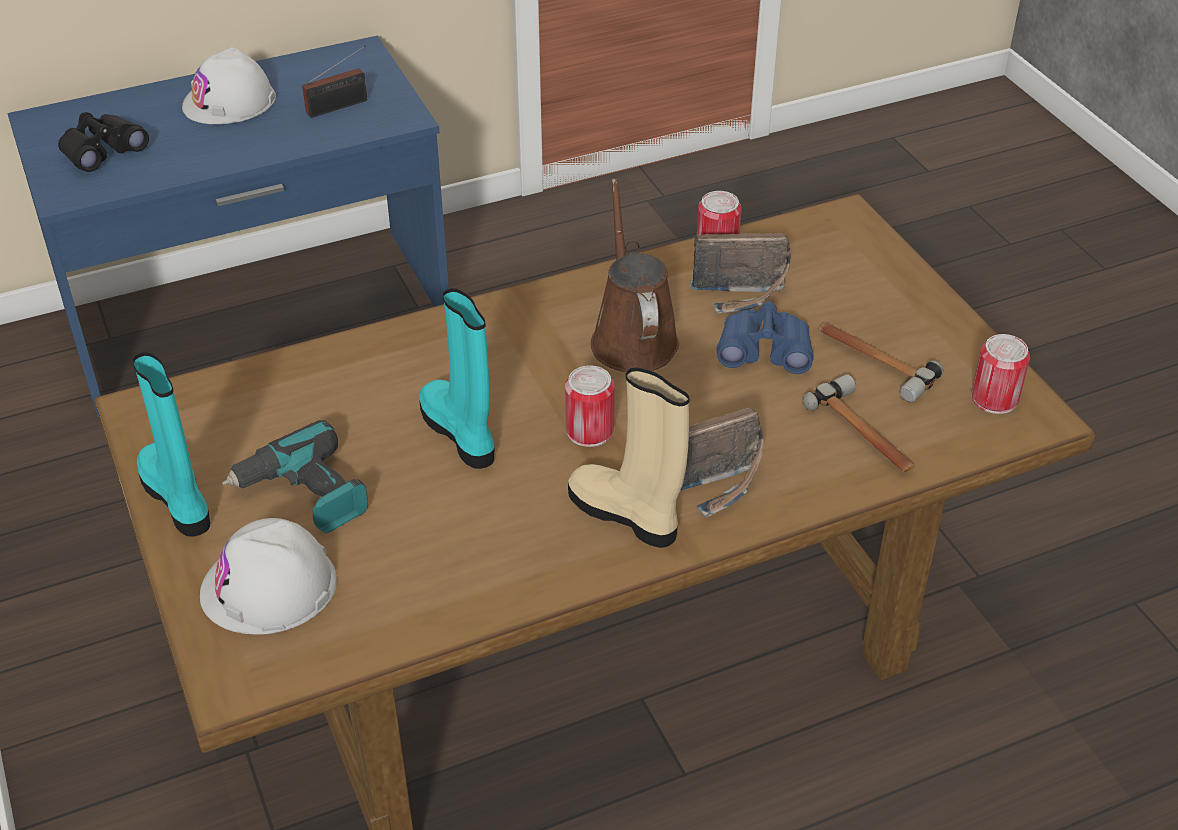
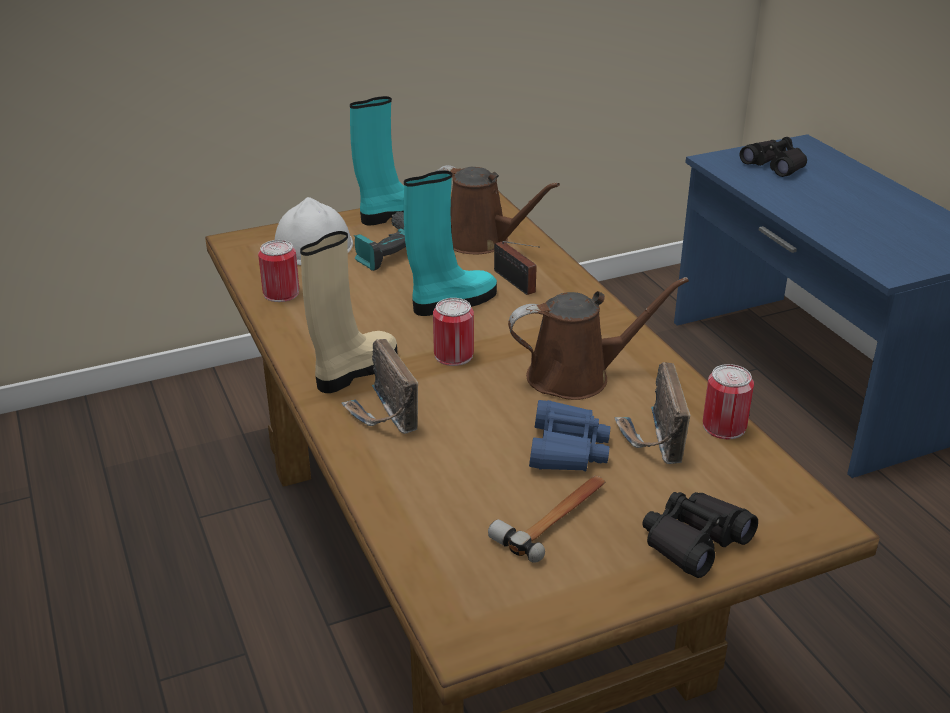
camera: 90 degrees right, 10 degrees down
(229, 102) = (869, 201): white hard hat -> none
(290, 406) = (482, 241): none -> brown watering can
(340, 106) = (891, 243): radio -> radio (515, 283)
(865, 433) = (445, 503): hammer -> none
(887, 285) = (694, 541): none -> black binoculars
(994, 398) = (500, 604): can -> can (281, 293)

